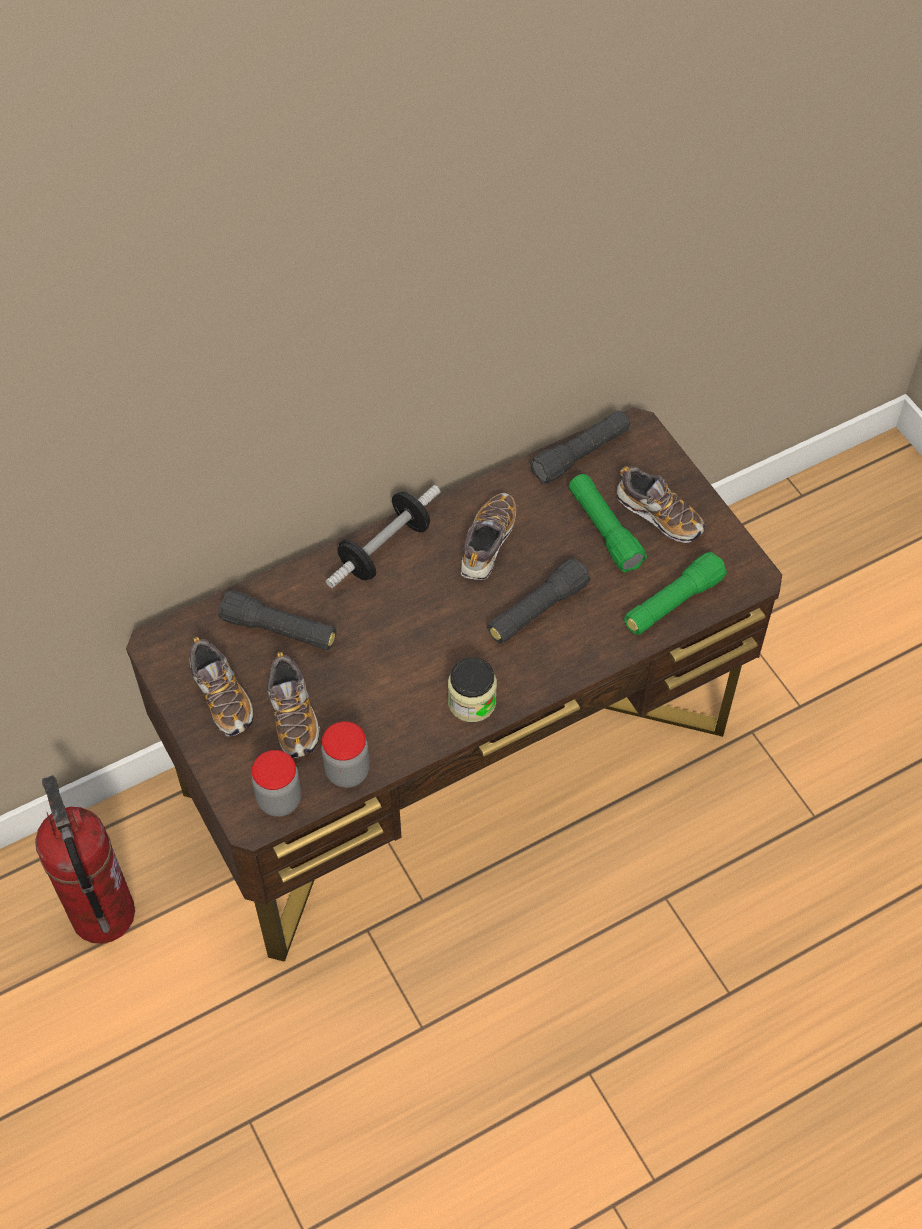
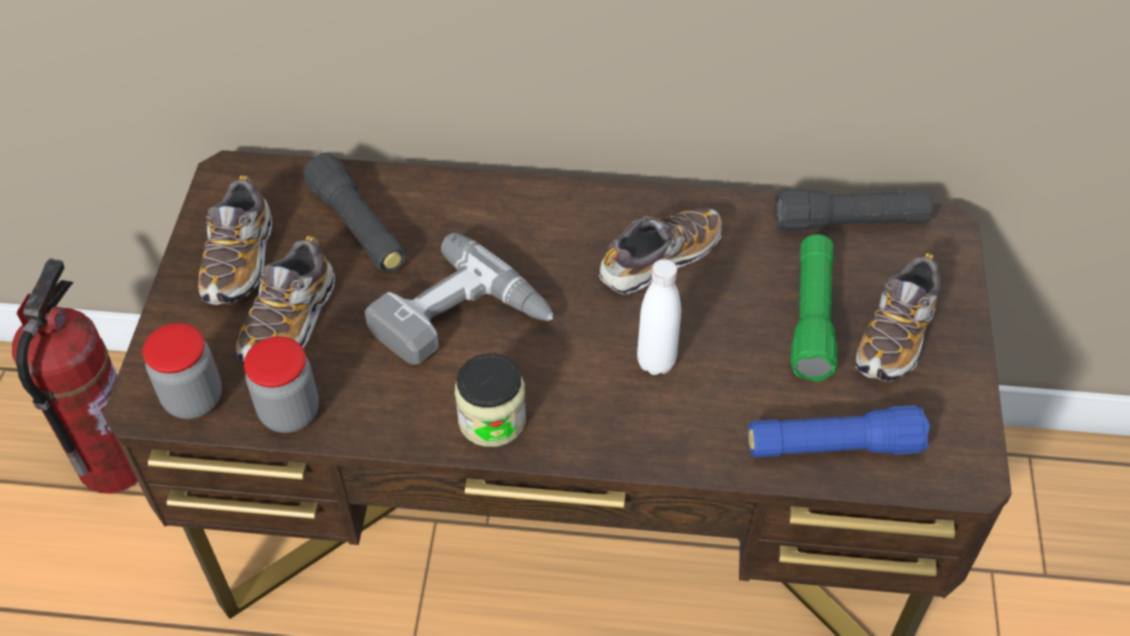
camera: 35 degrees right, 5 degrees down
(385, 549) = (540, 206): dumbbell -> none
(402, 654) = (461, 322): none -> power drill
(537, 610) = (656, 362): black flashlight -> white bottle
(659, 515) = (896, 336): shoe -> shoe turned 45 degrees clockwise
(673, 603) = (833, 446): green flashlight -> blue flashlight

